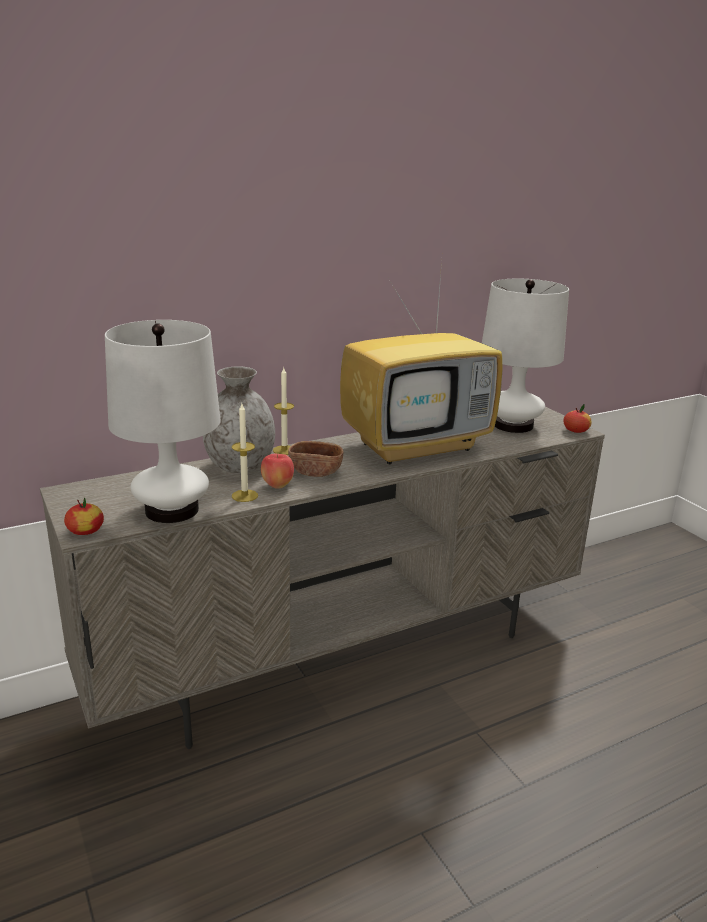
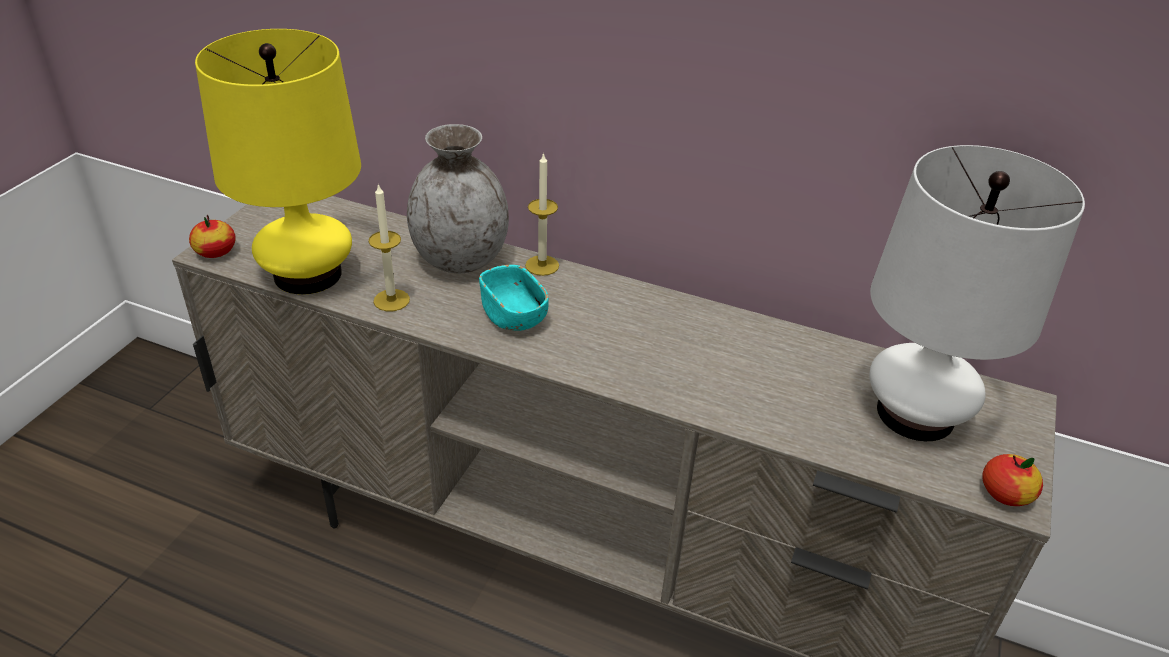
camera: 50 degrees right, 15 degrees up
(172, 510) = (307, 274): white table lamp -> yellow table lamp
(277, 486) = (441, 309): apple -> none
(315, 471) = (513, 315): brown bowl -> turquoise bowl
(417, 445) = (701, 357): television -> none

